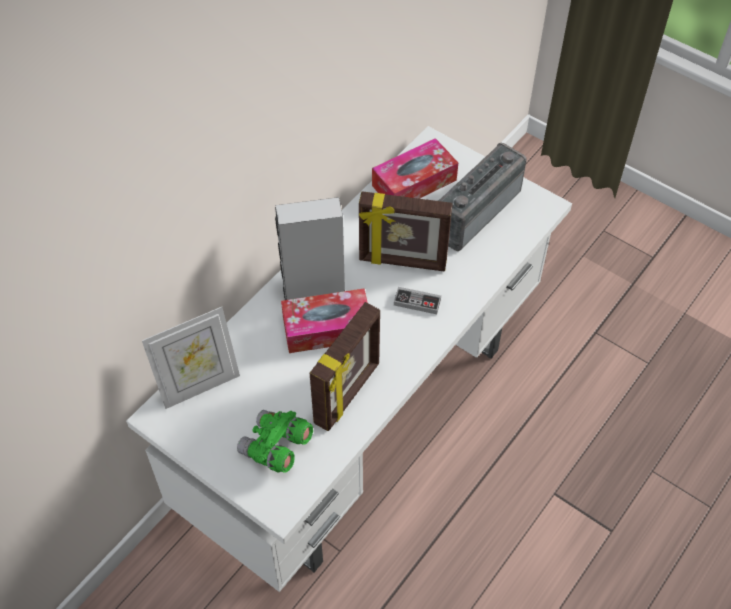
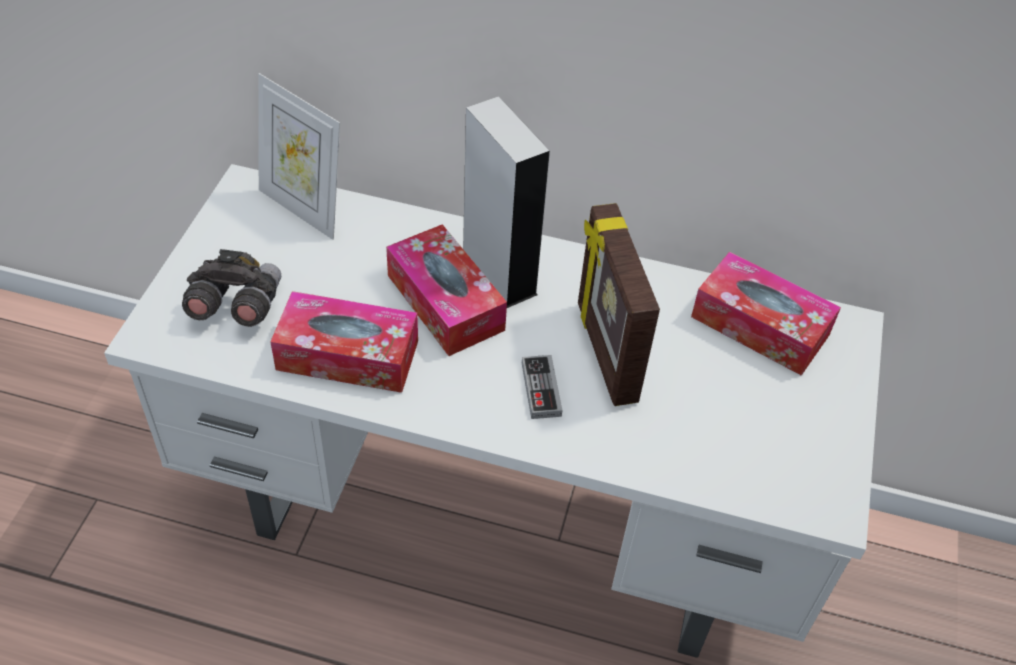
camera: 65 degrees right, 5 degrees down
(276, 448) = (236, 306): green binoculars -> grey binoculars
(348, 394) = (347, 355): picture frame -> tissue box
(472, 210) = (754, 411): radio -> none

